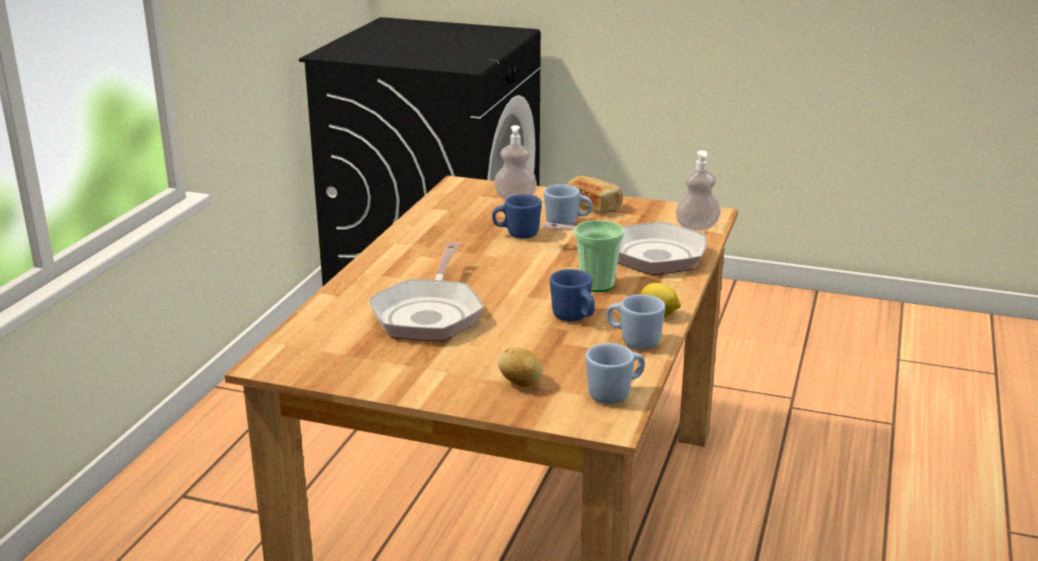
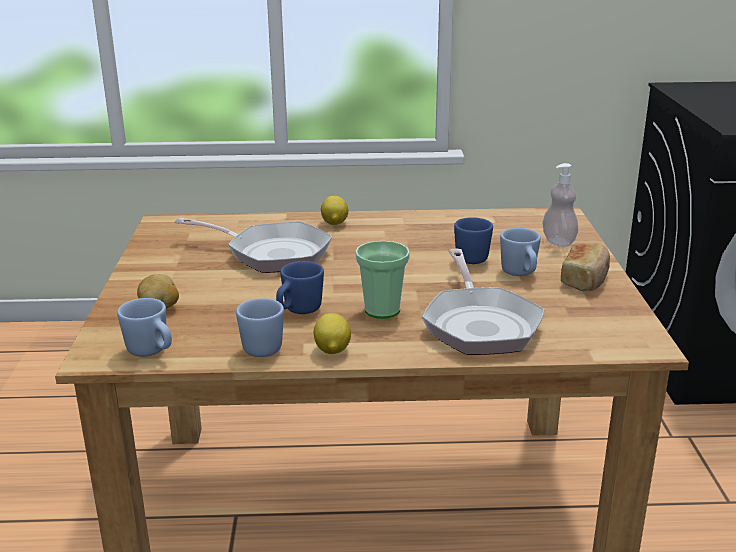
camera: 70 degrees right, 0 degrees up
(378, 274) = (334, 223): none -> lemon
(429, 314) = (271, 253): frying pan -> frying pan turned 150 degrees counterclockwise
(697, 227) = (593, 342): soap dispenser -> none

